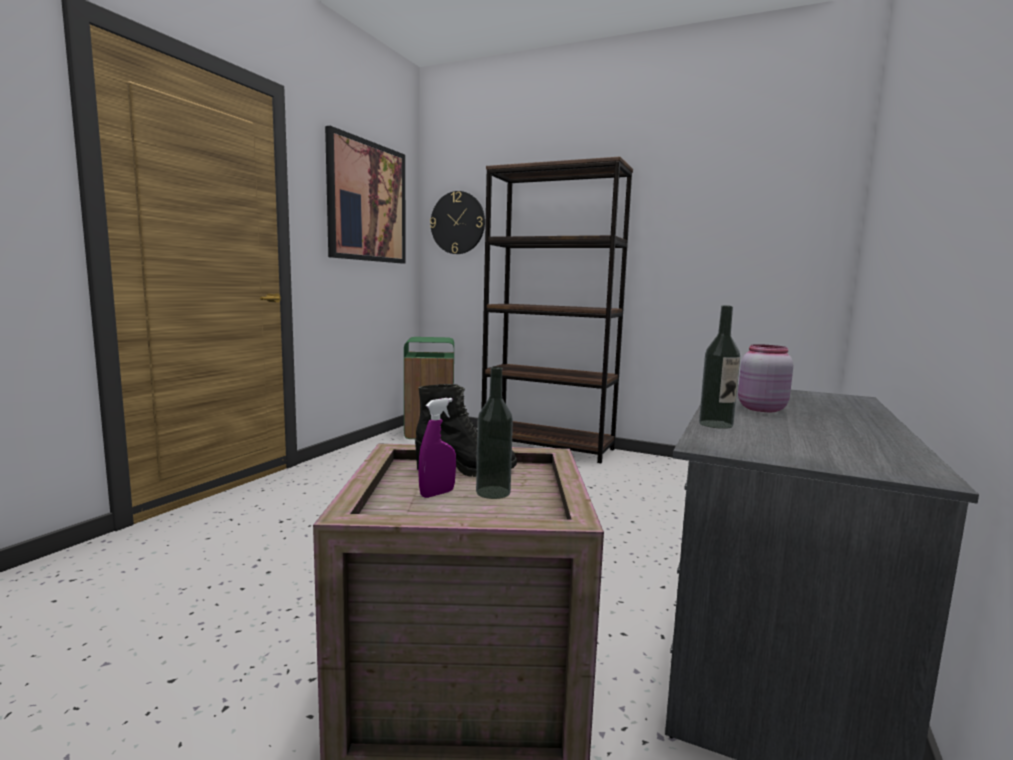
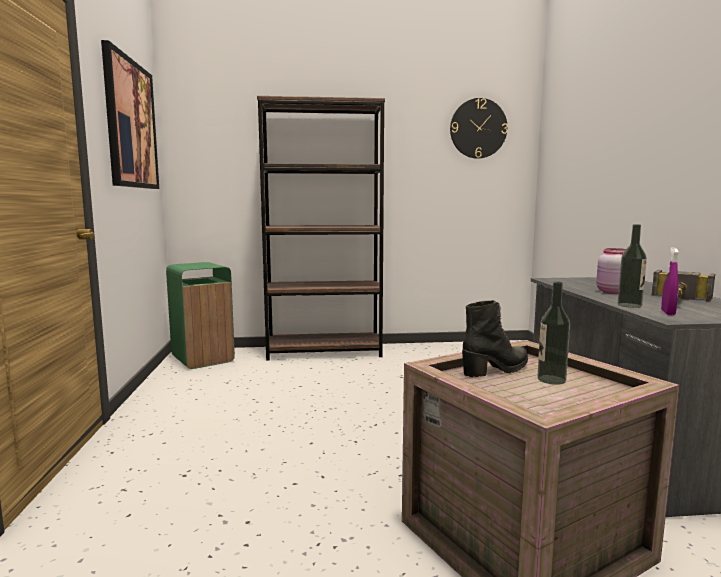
camera: 30 degrees left, 0 degrees up
(437, 493) = (525, 389): purple spray bottle -> purple spray bottle (668, 313)
(457, 223) = (207, 147): wall clock -> wall clock (478, 128)
(818, 432) = (677, 301): none -> hammer

